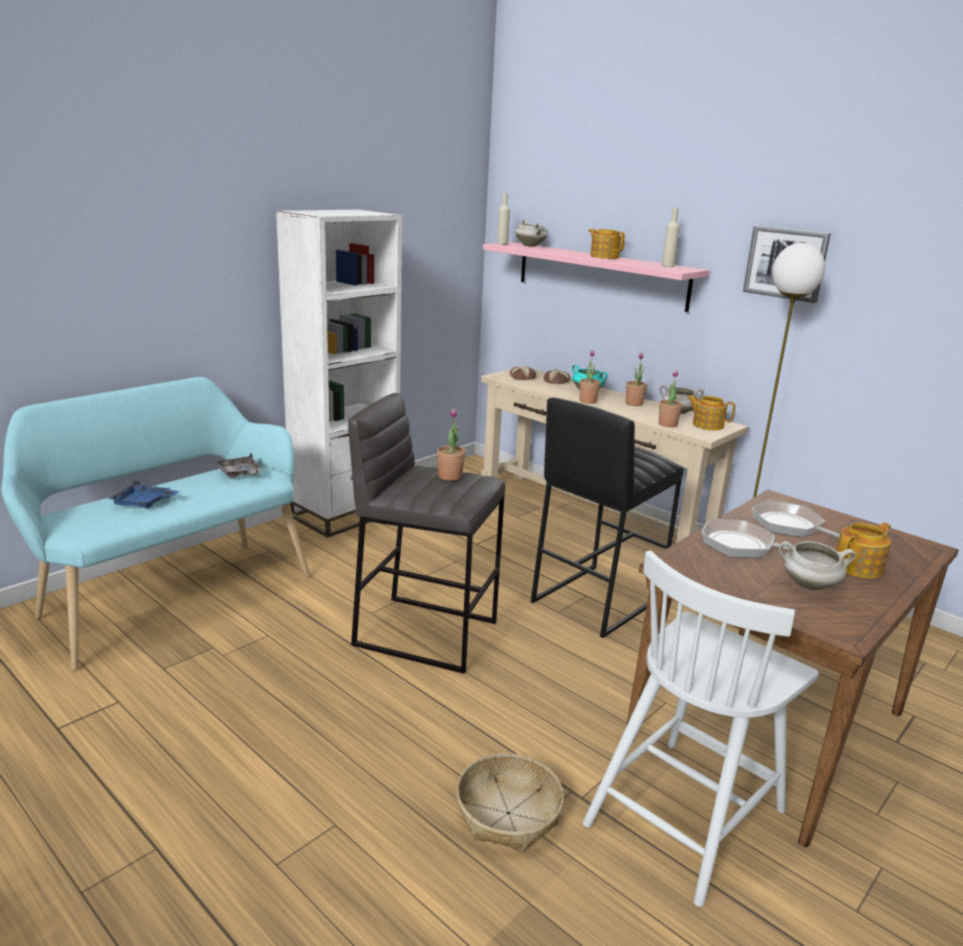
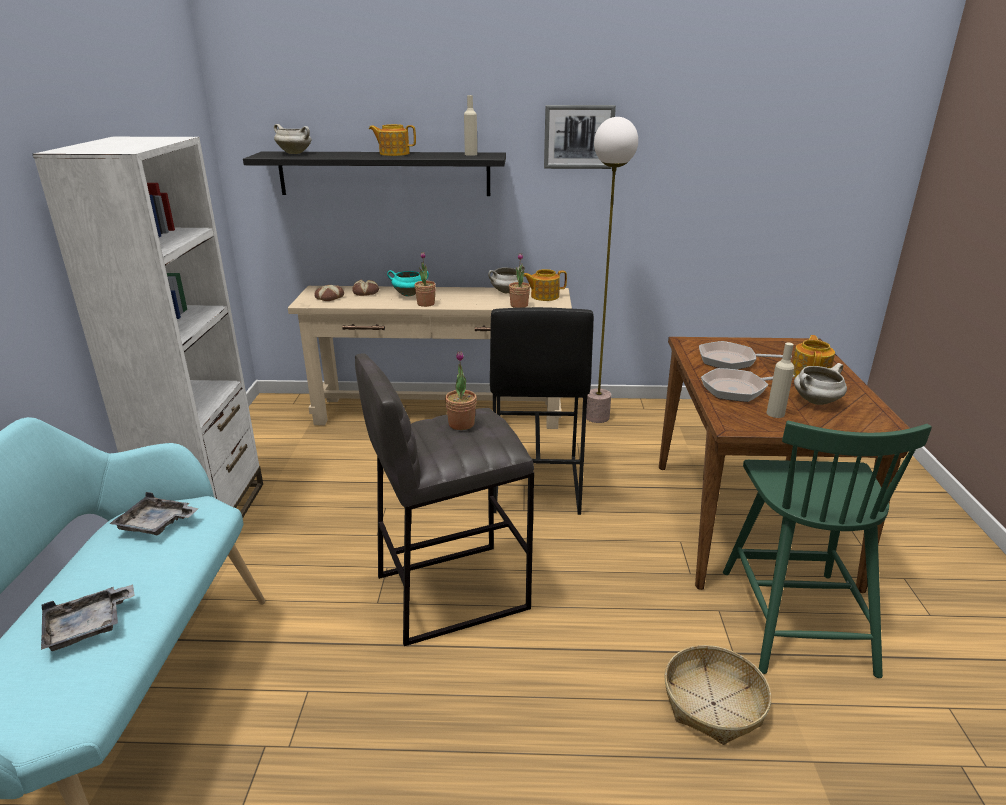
camera: 40 degrees left, 5 degrees up
(144, 503) = (88, 626): blue tray -> grey tray
(502, 244) = (262, 155): beige bottle -> beige bottle (775, 414)
(600, 275) = (384, 173): pink shelf -> black shelf
(634, 403) = (463, 294): potted plant -> none
(686, 814) = (794, 617): white chair -> green chair

